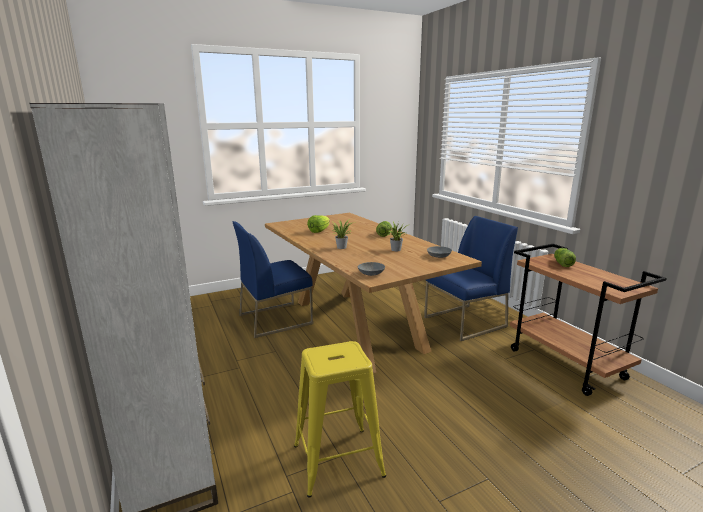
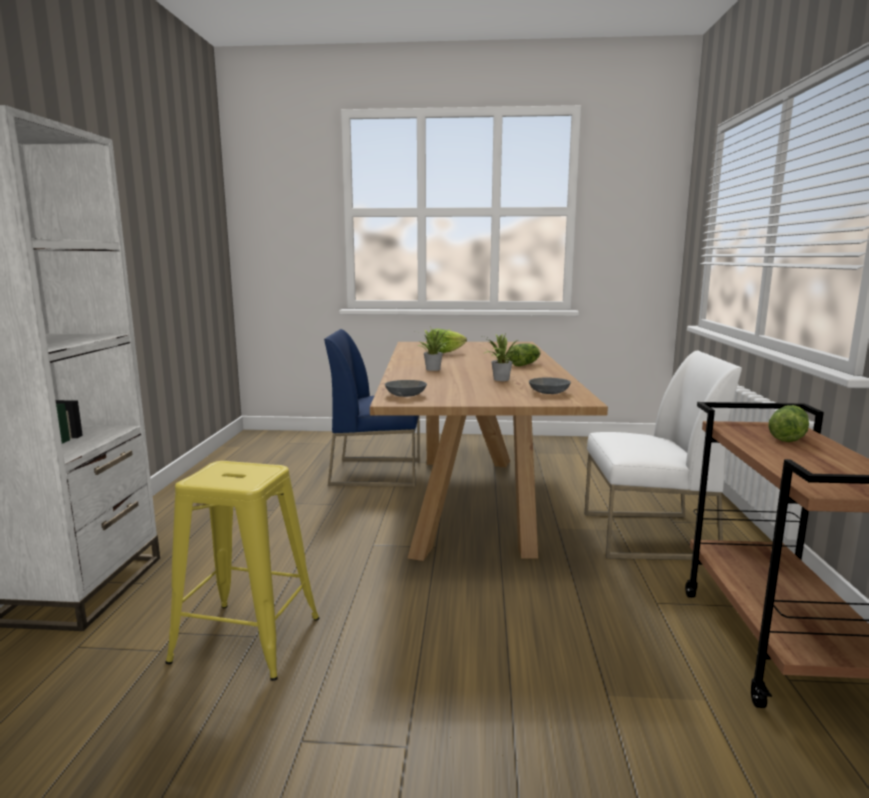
camera: 30 degrees right, 5 degrees down
(465, 322) = (647, 536): blue chair -> white chair

